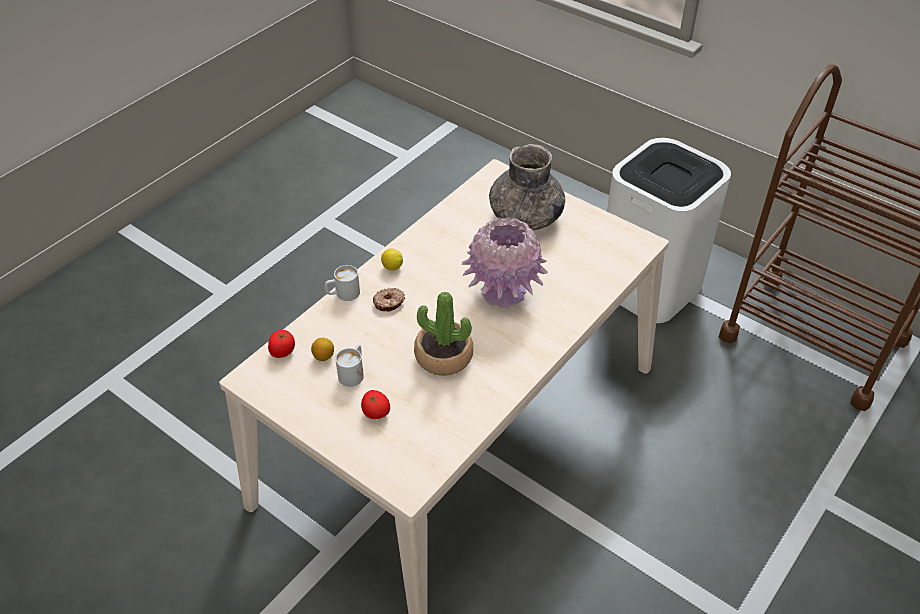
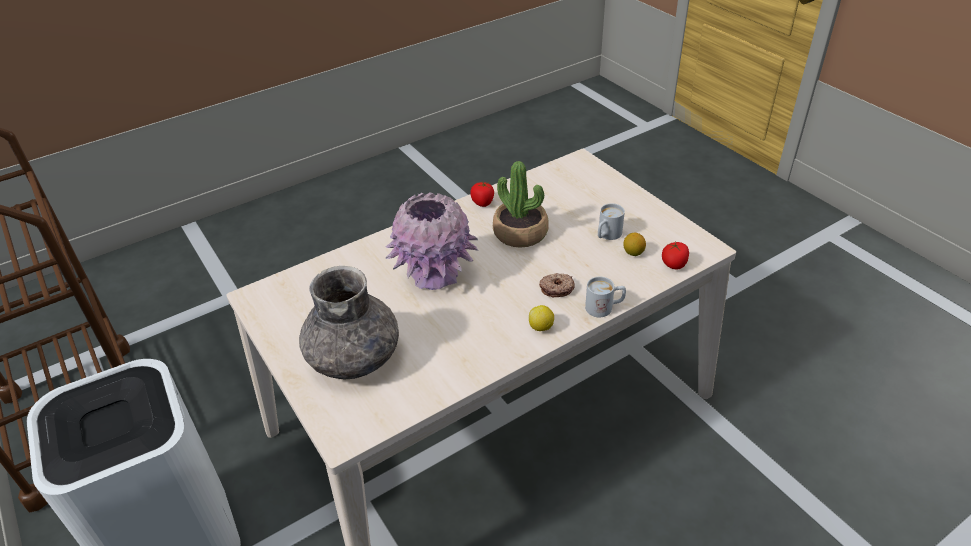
camera: 160 degrees left, 5 degrees down
(375, 412) = (593, 205): tomato -> tomato (482, 202)

